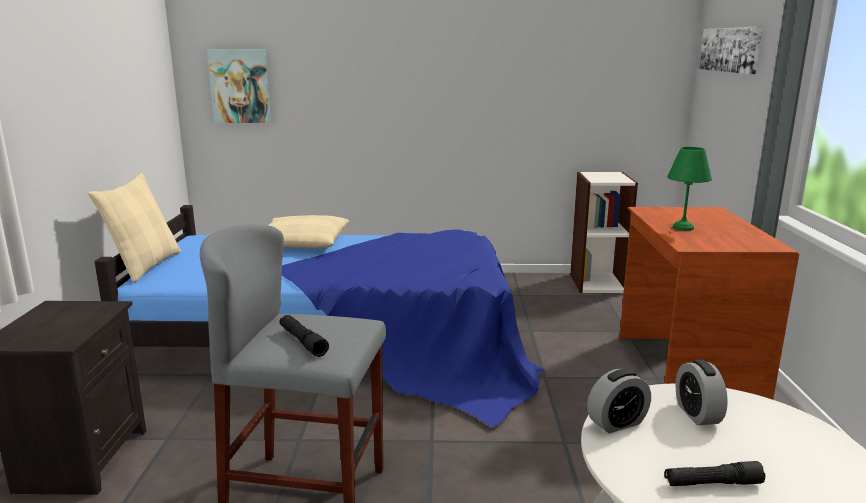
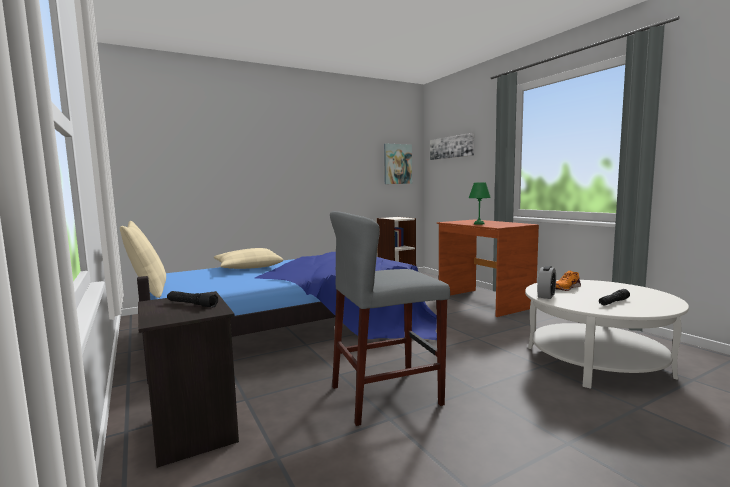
camera: 30 degrees left, 10 degrees down
(240, 86) = (161, 170): picture -> picture (397, 164)
(302, 341) = (397, 277): black flashlight -> black flashlight (192, 304)
(697, 414) = (566, 287): alarm clock -> orange shoe

